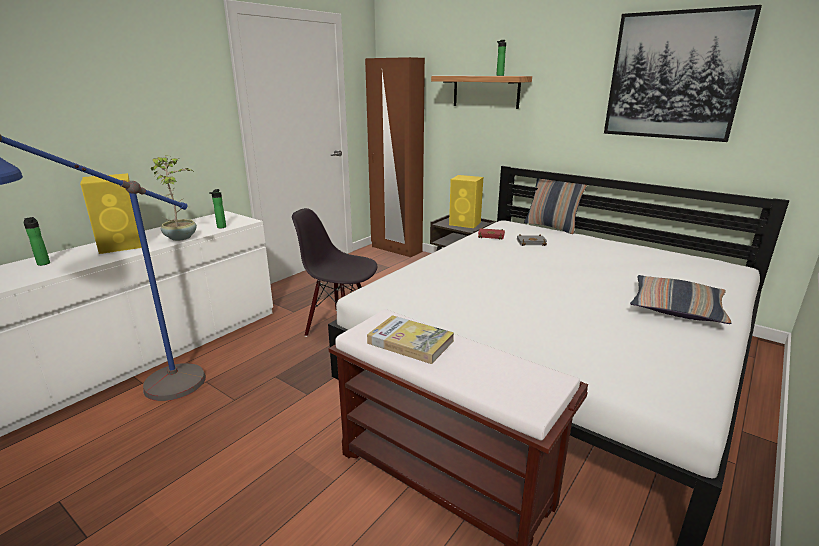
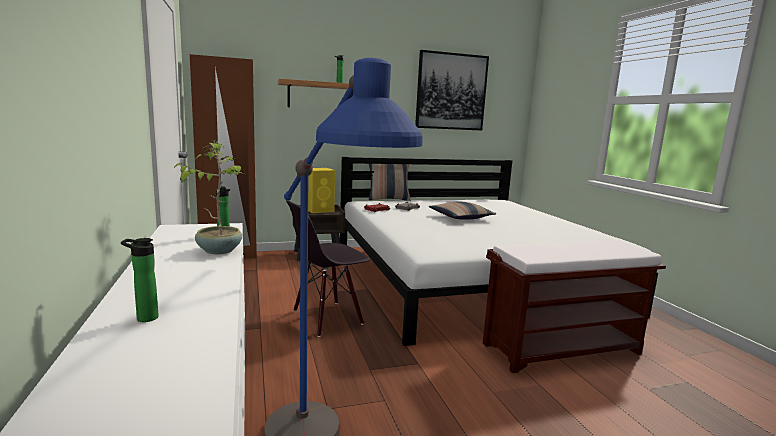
camera: 55 degrees left, 10 degrees down
(123, 245) = (177, 273): yellow speaker -> none
(410, 342) = (553, 251): book -> none
(676, 308) = (535, 218): pillow -> pillow (460, 217)

